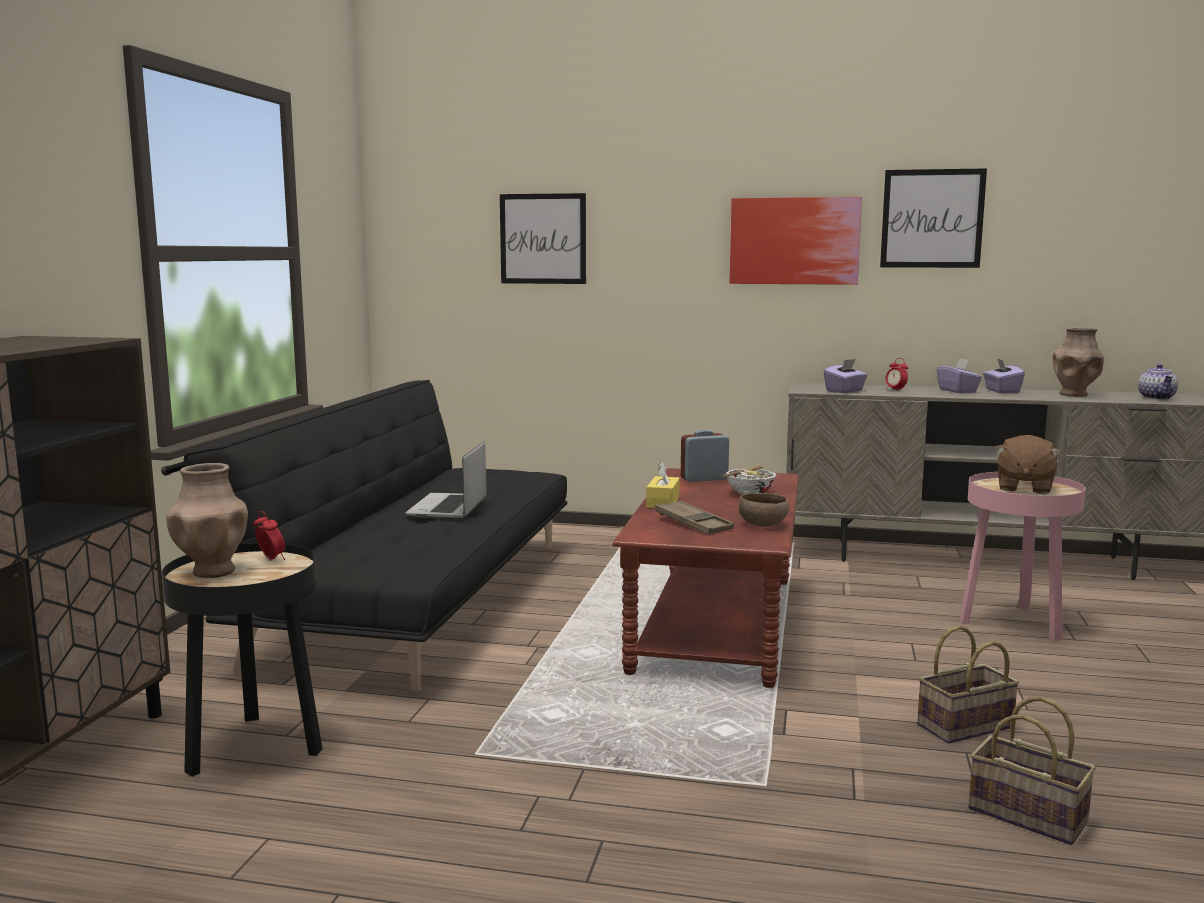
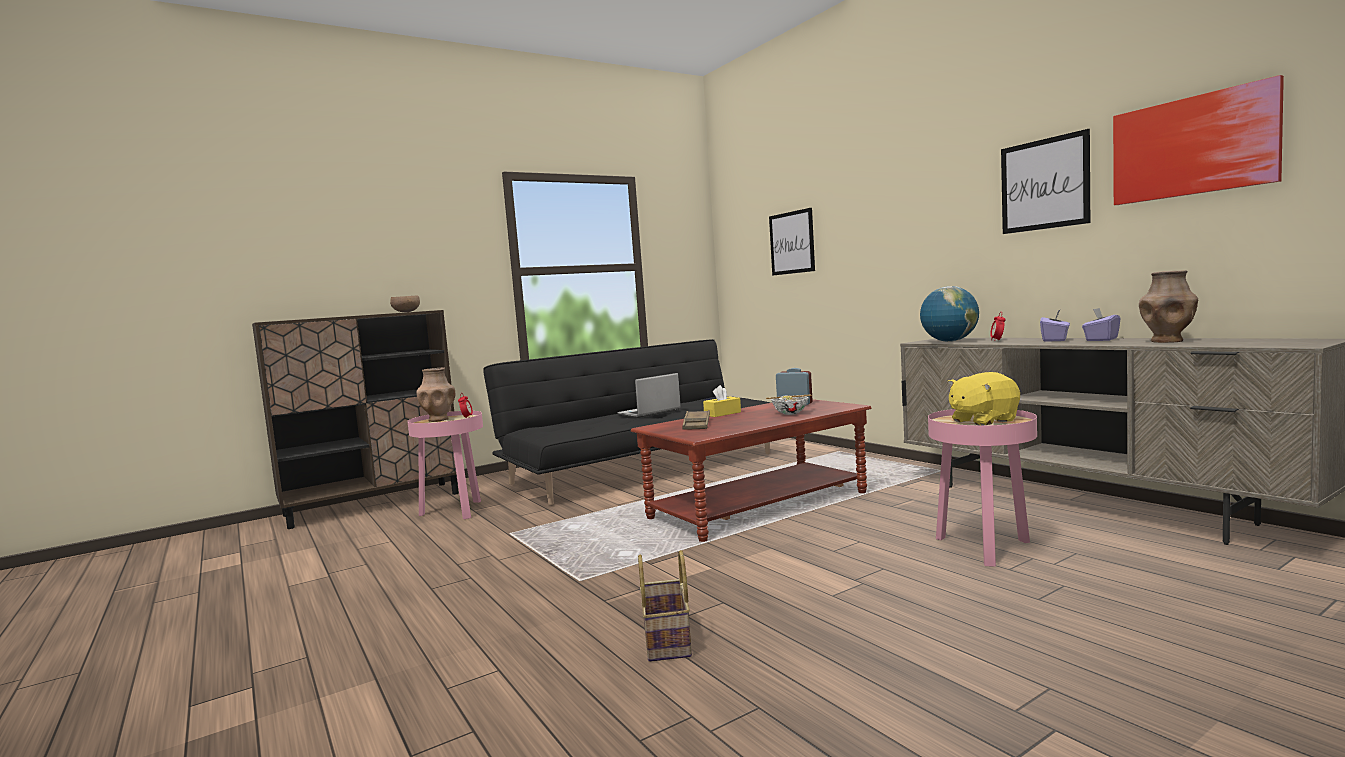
camera: 45 degrees right, 5 degrees down
(253, 747) = (455, 511): black side table -> pink side table
(763, 524) = (732, 428): brown bowl -> brown bowl (407, 312)
(794, 241) = (938, 221): picture -> picture (1192, 146)
(845, 391) = (949, 341): purple tissue box -> globe
(964, 727) = (759, 591): basket -> none
(1023, 488) = (982, 421): brown plush toy -> yellow plush toy
(1157, 398) = (1263, 342): teapot -> none

